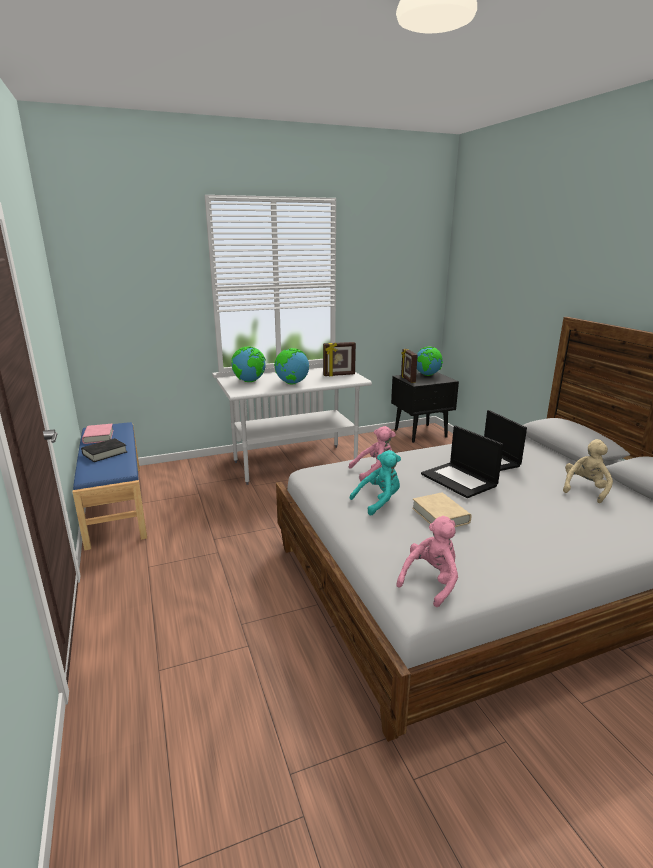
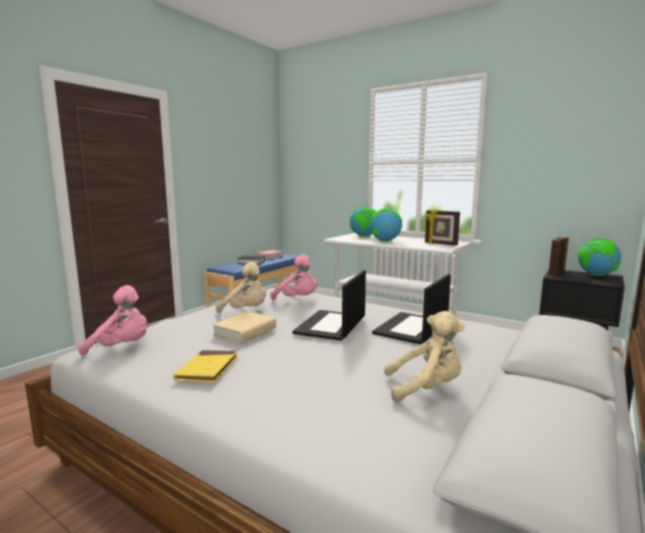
camera: 55 degrees right, 10 degrees down
(379, 501) = (246, 311): turquoise plush toy -> beige plush toy
(516, 548) = (208, 369): none -> yellow book

